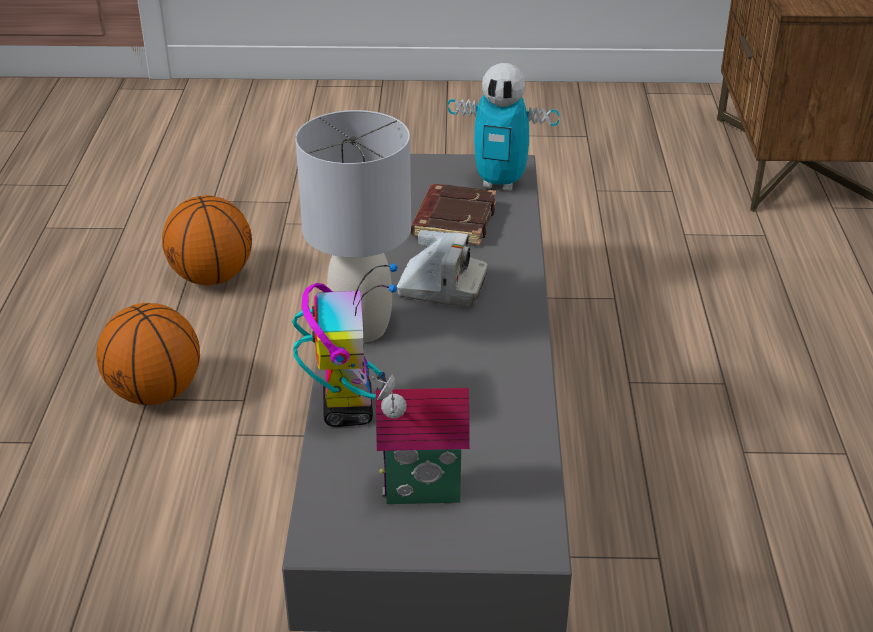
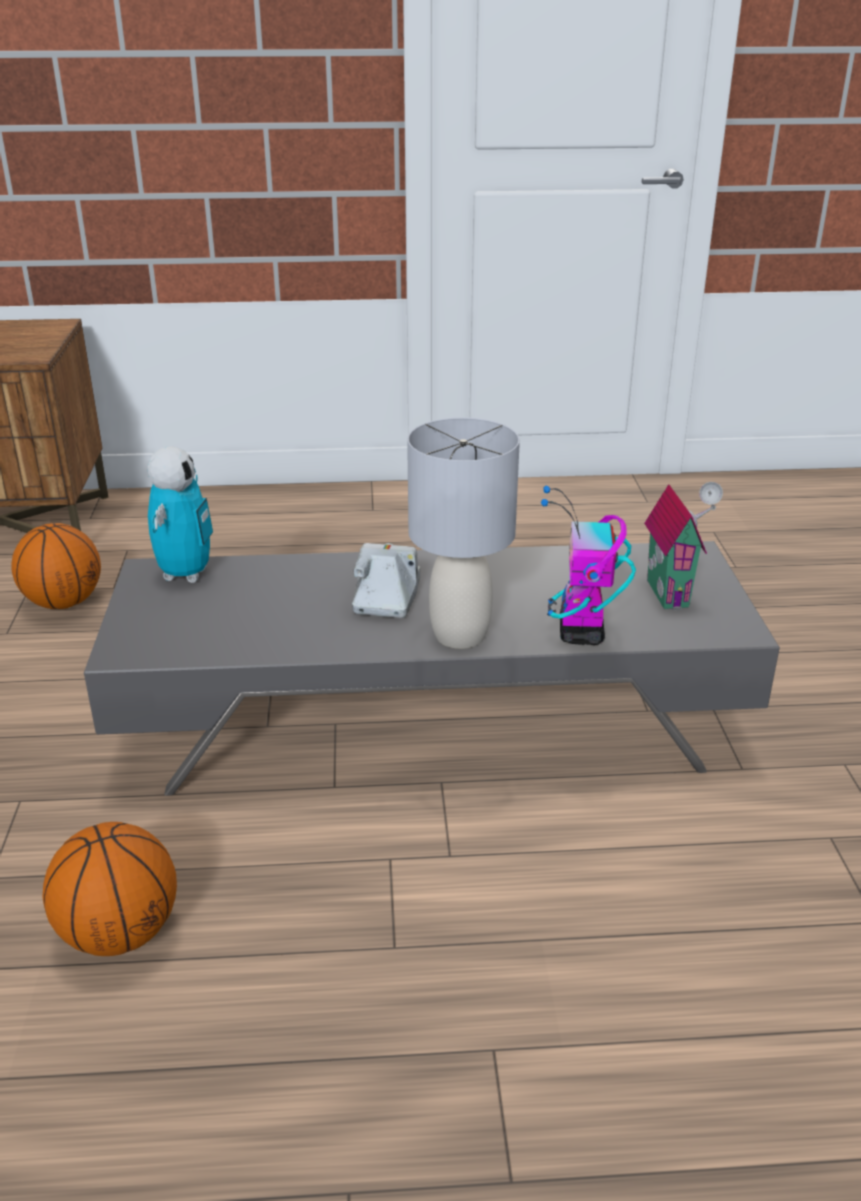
camera: 95 degrees left, 5 degrees down
(156, 393) = (383, 940): basketball -> basketball (64, 602)
(347, 408) = (581, 633): toy robot -> toy robot turned 75 degrees counterclockwise
(453, 220) = (260, 597): brown book -> none

